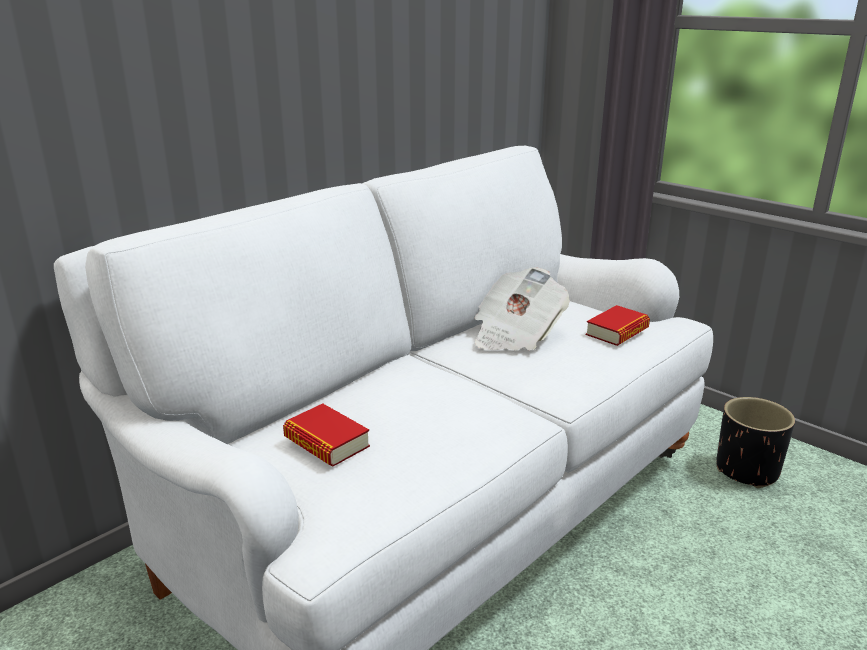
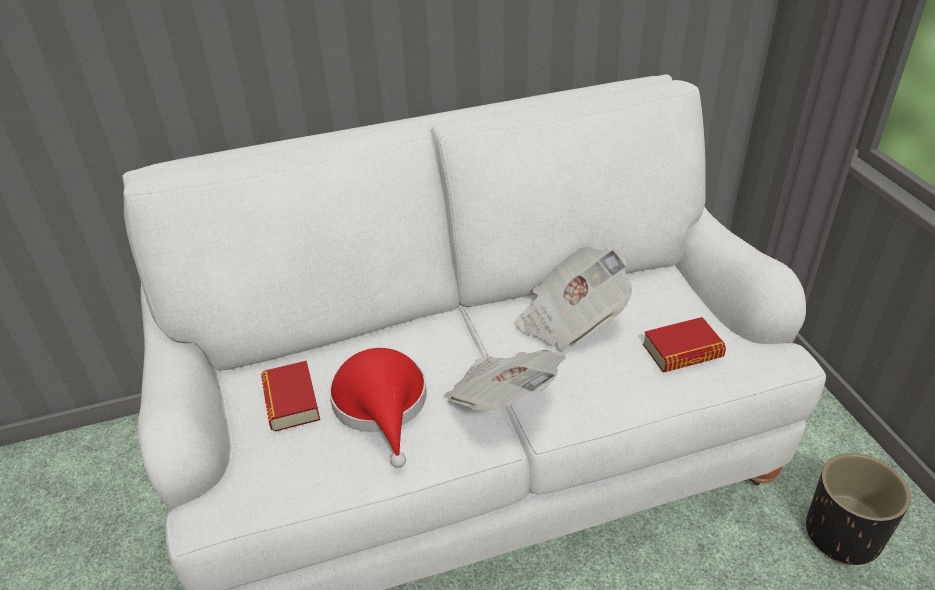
camera: 30 degrees right, 15 degrees up
(418, 421) = (382, 405): none -> red hat
(514, 392) = (503, 398): none -> newspaper

